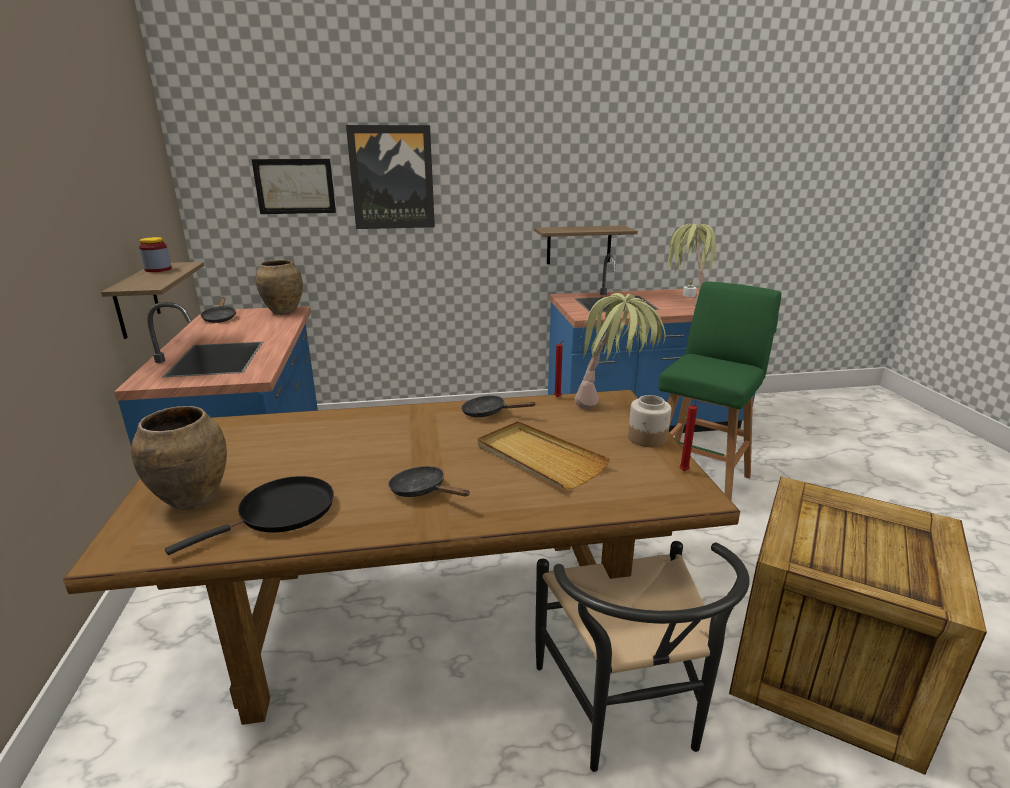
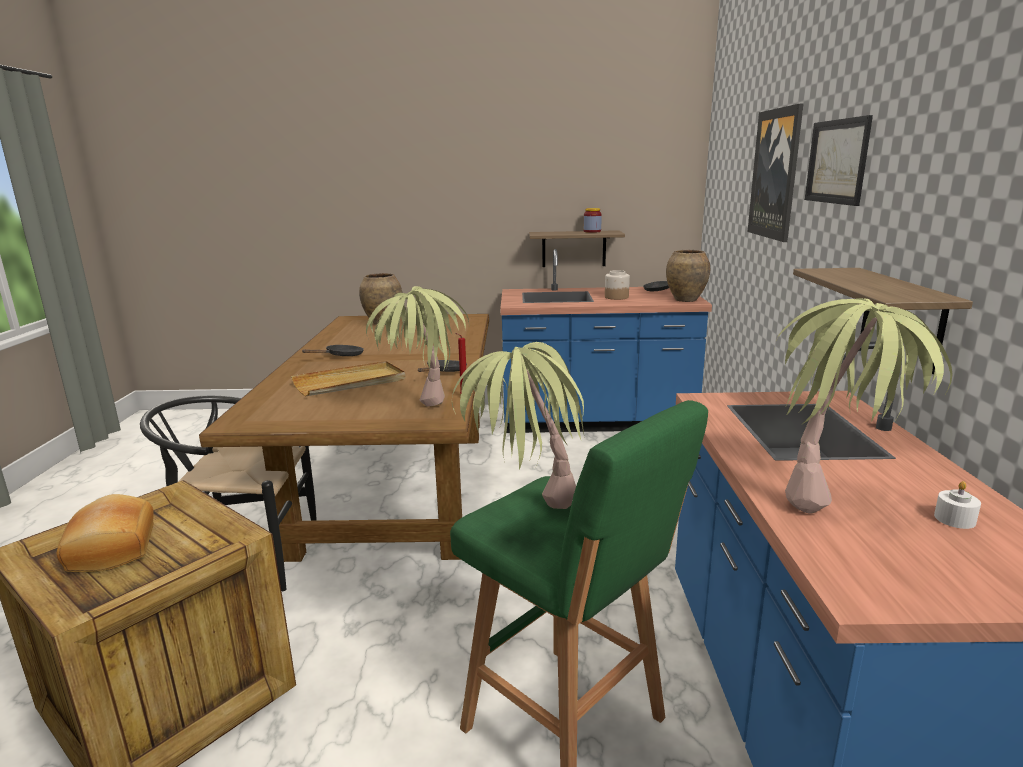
camera: 100 degrees right, 5 degrees down
(281, 512) = (352, 335): black frying pan -> none
(295, 186) = (736, 180): picture -> picture (837, 161)
(647, 438) = (342, 420): jar -> jar (616, 297)
(684, 472) = (272, 424): red candle -> none
(722, 370) = (524, 515): none -> potted plant
(878, 558) = (110, 549): none -> bread

